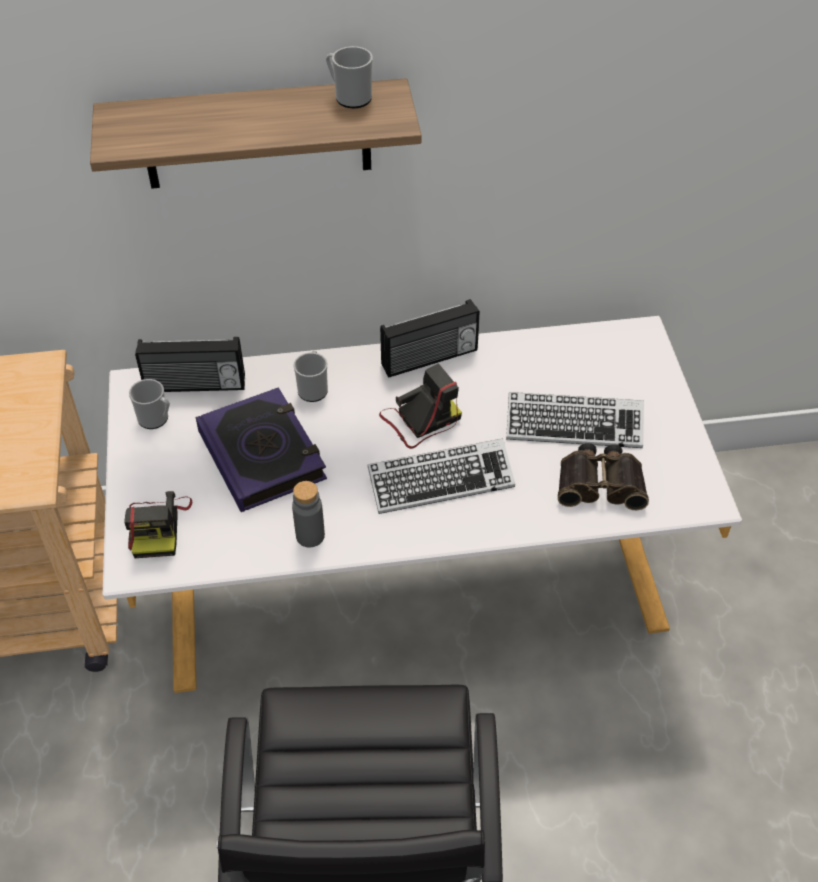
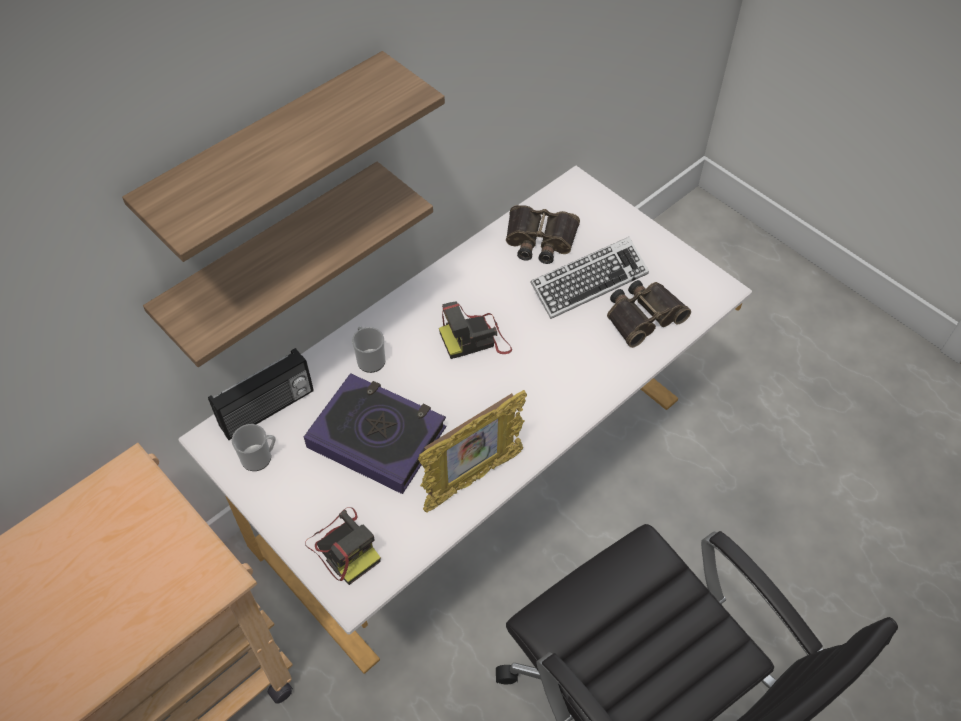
camera: 35 degrees left, 5 degrees up
(249, 243) = (274, 260): none -> shelf
(310, 536) = (472, 480): grey bottle -> picture frame
(349, 97) = (353, 88): mug -> none
(420, 420) = (475, 339): camera -> camera turned 135 degrees counterclockwise
(430, 359) = (440, 285): radio -> none
(441, 481) = (532, 379): keyboard -> none
(559, 365) = (539, 240): none -> binoculars

